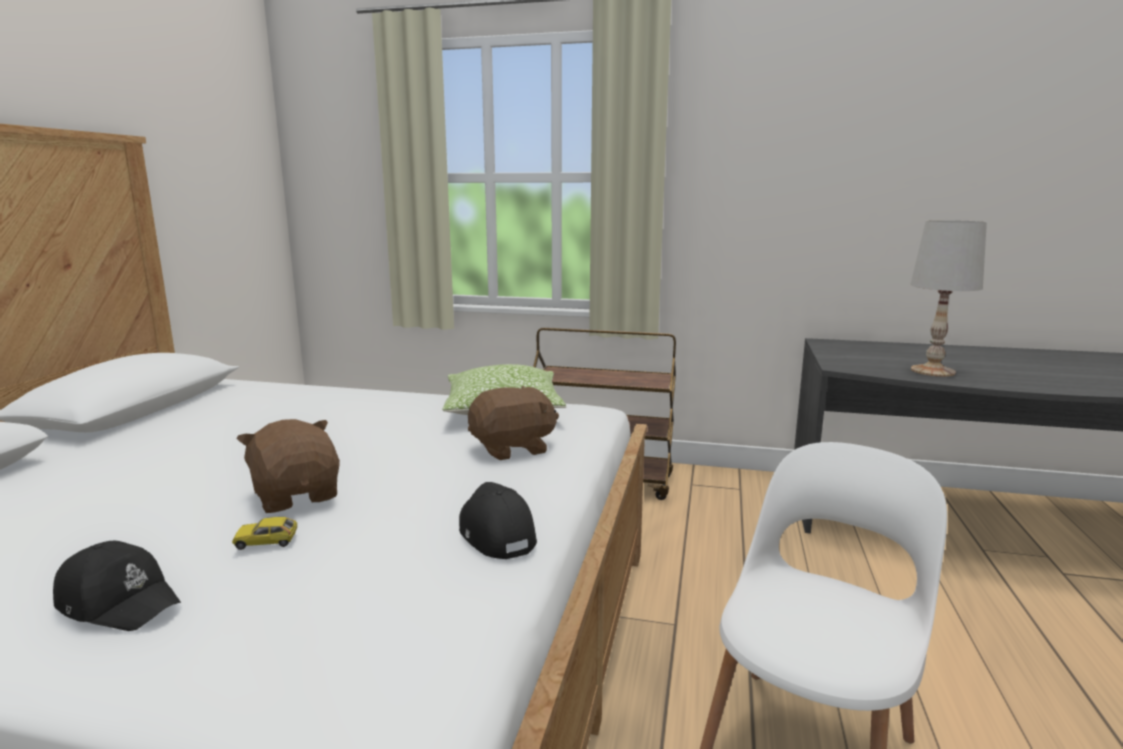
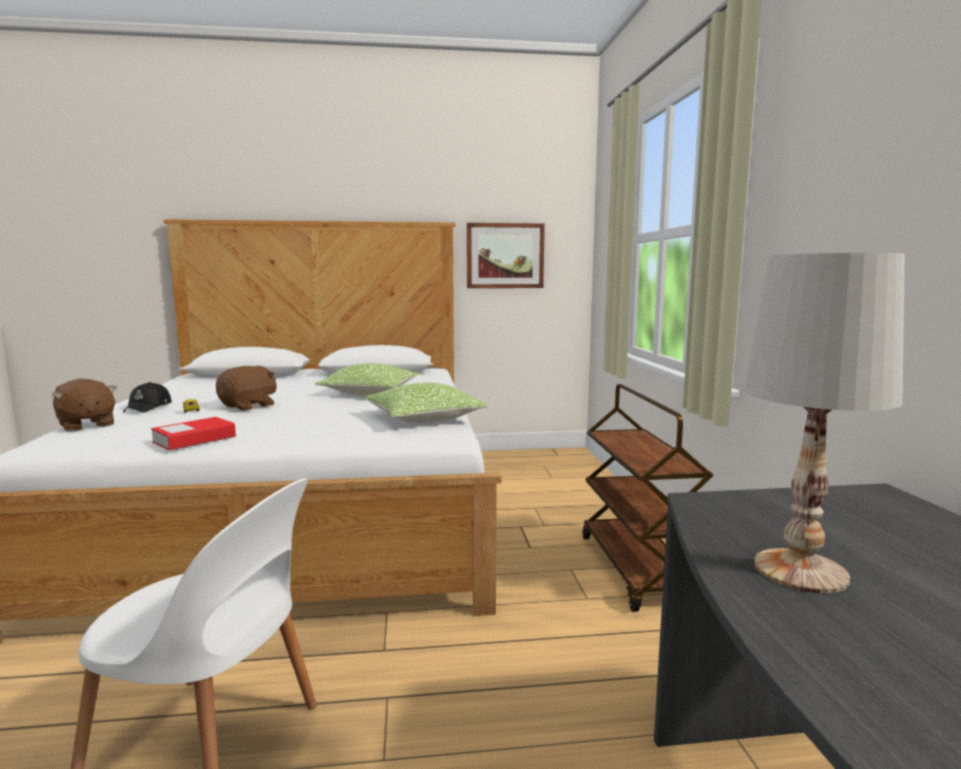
camera: 70 degrees right, 5 degrees down
(203, 192) = (505, 256): none -> picture
(312, 421) = (370, 393): none -> pillow
(494, 533) = (194, 439): black cap -> book
(512, 448) = (339, 429): brown plush toy -> brown plush toy (86, 425)

